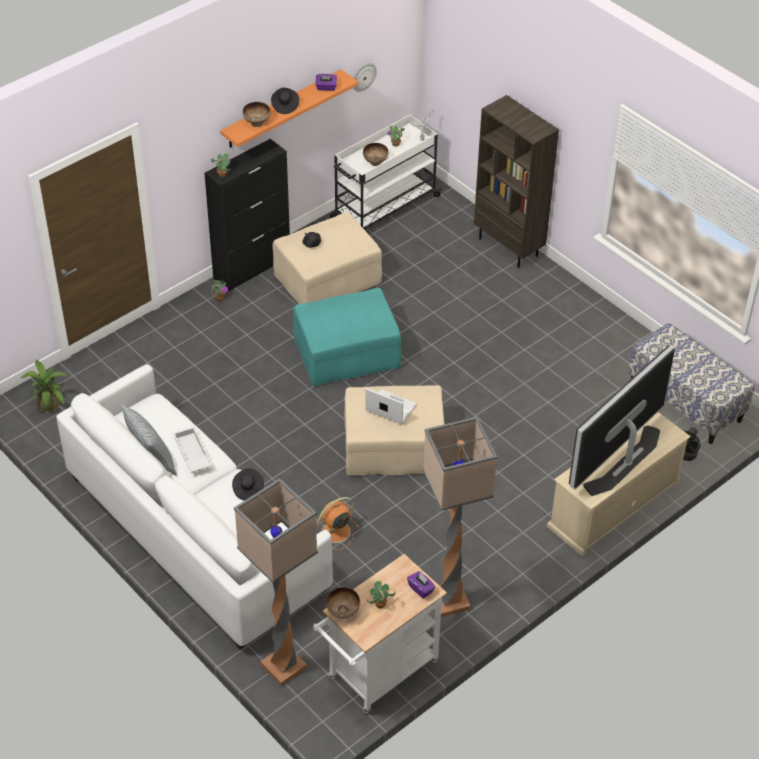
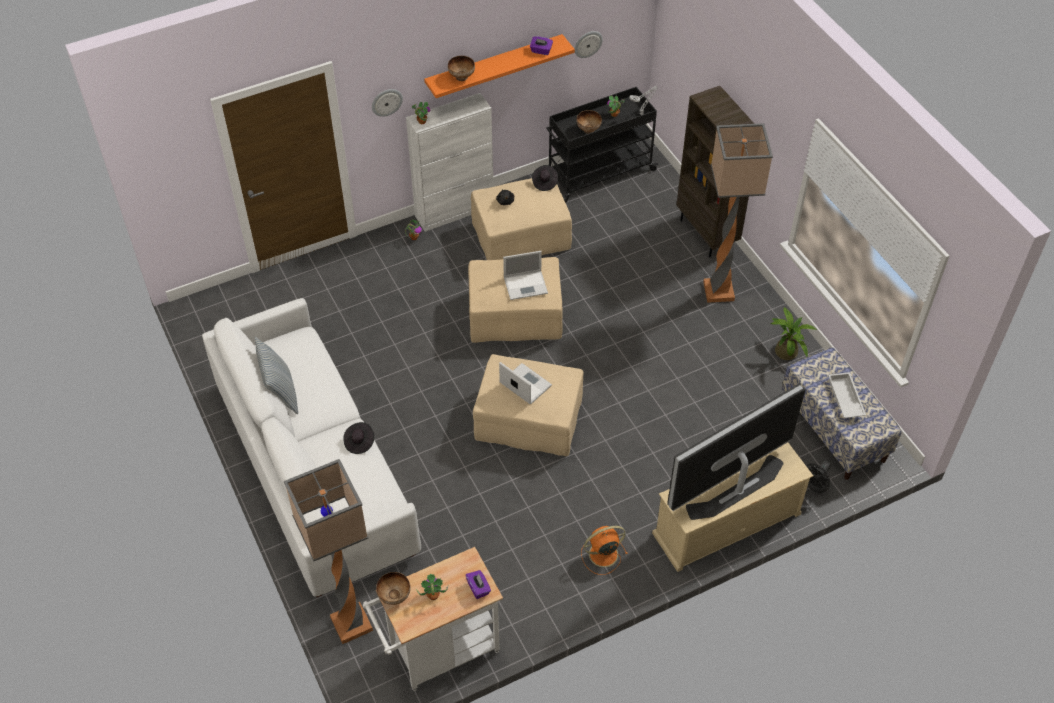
camera: 15 degrees right, 5 degrees up
(48, 403) = (225, 312): potted plant -> potted plant (786, 350)
(186, 159) = (386, 102): none -> wall clock
(192, 453) = (319, 395): white tray -> white tray (844, 398)
(252, 267) = (455, 211): black cabinet -> white cabinet
(285, 106) = (494, 64): black hat -> black hat (544, 182)
(335, 532) = (444, 496): orange fan -> orange fan (602, 555)
(347, 354) = (515, 315): turquoise ottoman -> beige ottoman
(360, 317) = (526, 285): none -> laptop
(384, 208) = (598, 173): white cart -> black cart
(449, 602) = (530, 592): floor lamp -> floor lamp (718, 292)

